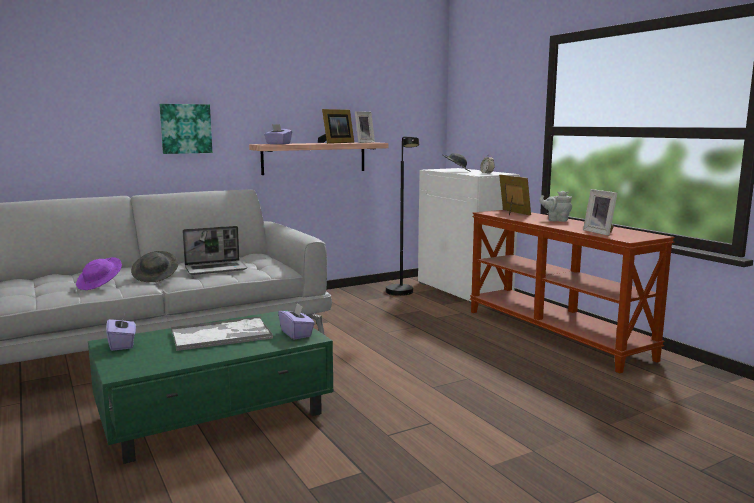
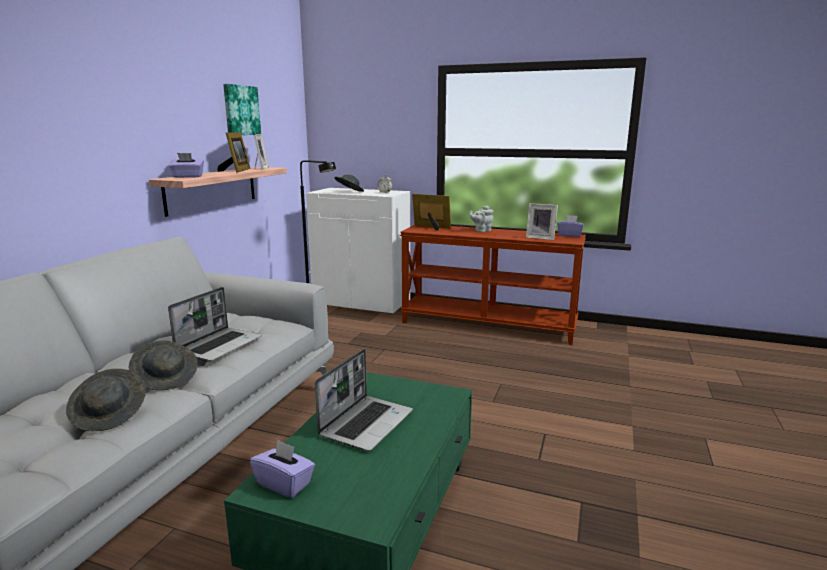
camera: 40 degrees left, 5 degrees up
(100, 285) = (110, 414): purple hat -> grey hat
(185, 128) = (73, 164): picture -> picture (241, 110)
(222, 335) = (366, 423): tray -> laptop
(296, 334) = (430, 394): purple tissue box -> purple tissue box (569, 235)

